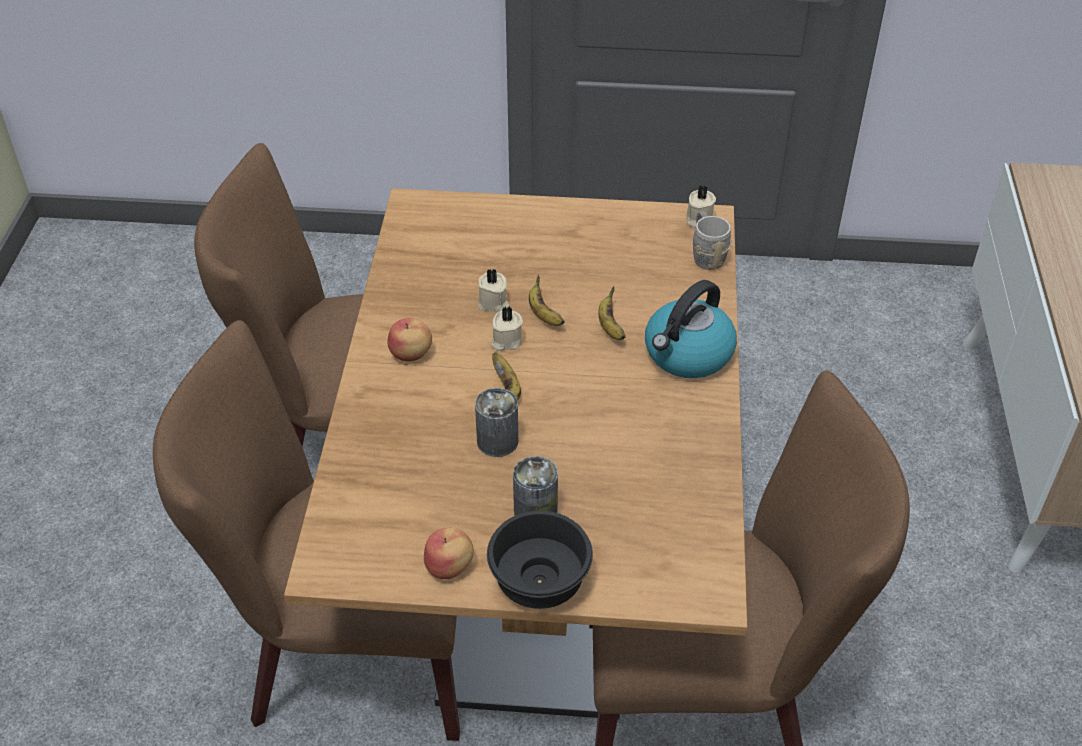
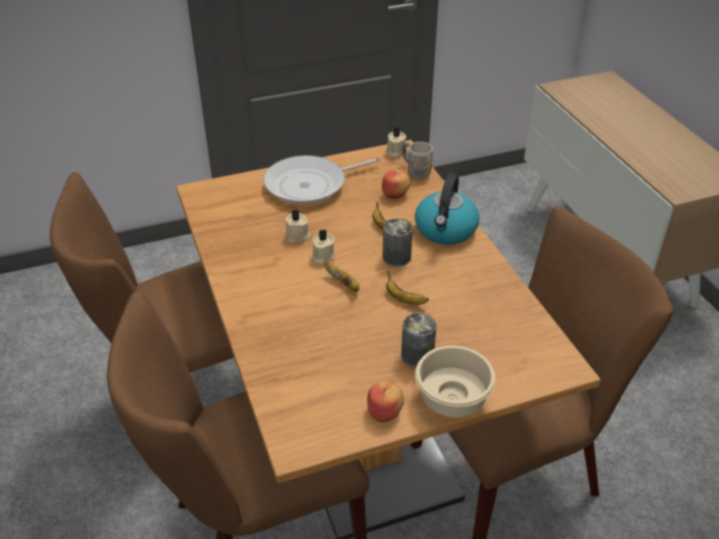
camera: 25 degrees left, 5 degrees down
(411, 354) = (262, 284): apple -> apple (395, 194)
(497, 441) = (360, 320): can -> can (396, 257)
(542, 580) = (453, 397): black bowl -> beige bowl
(543, 315) = (336, 233): banana -> banana (403, 299)
(554, 236) = (310, 185): none -> frying pan

